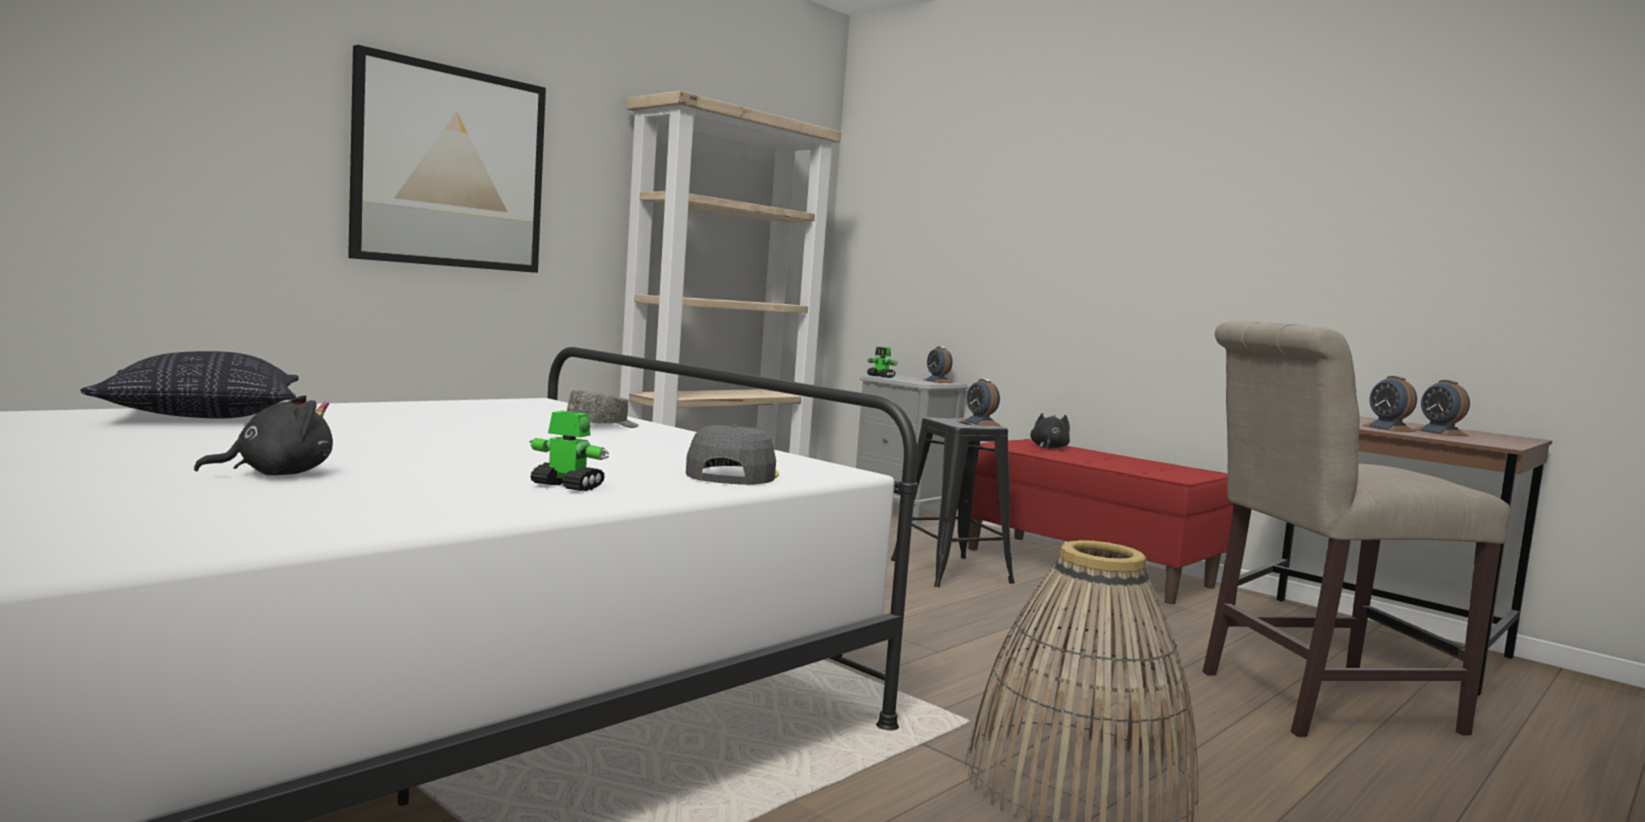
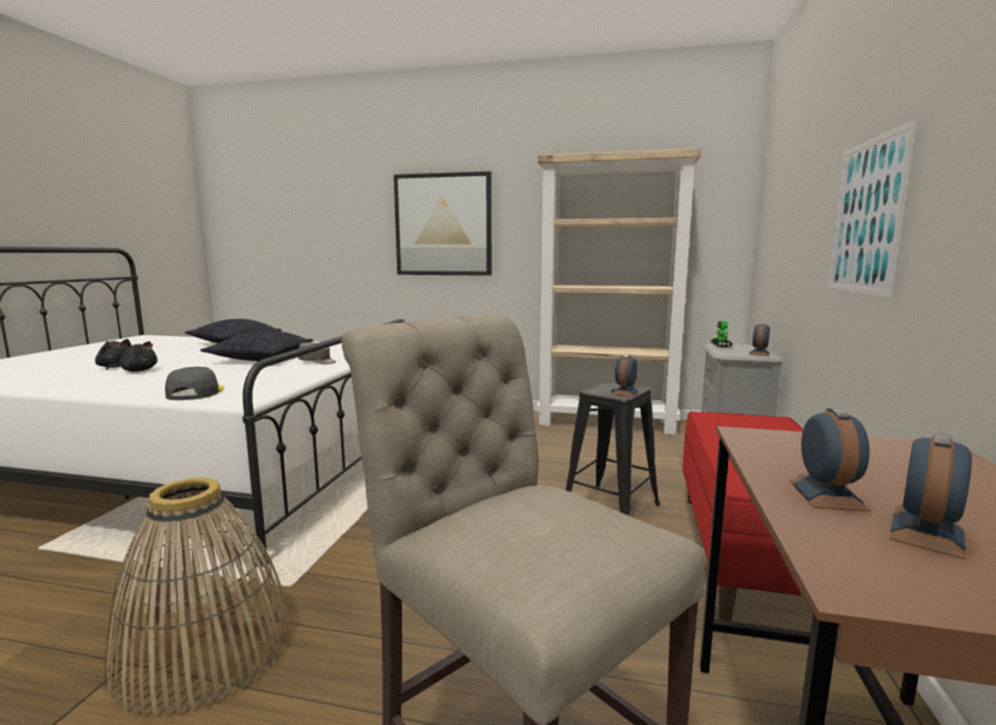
camera: 60 degrees right, 5 degrees up
(484, 432) = (261, 359): none -> pillow
(566, 486) = (127, 385): toy robot -> none
(732, 474) = (195, 393): grey cap -> grey cap turned 75 degrees counterclockwise
(1048, 447) = (762, 428): black plush toy -> black plush toy (137, 371)
(1132, 248) = (866, 217): none -> picture
(1389, 429) = (827, 495): alarm clock -> alarm clock turned 150 degrees clockwise

